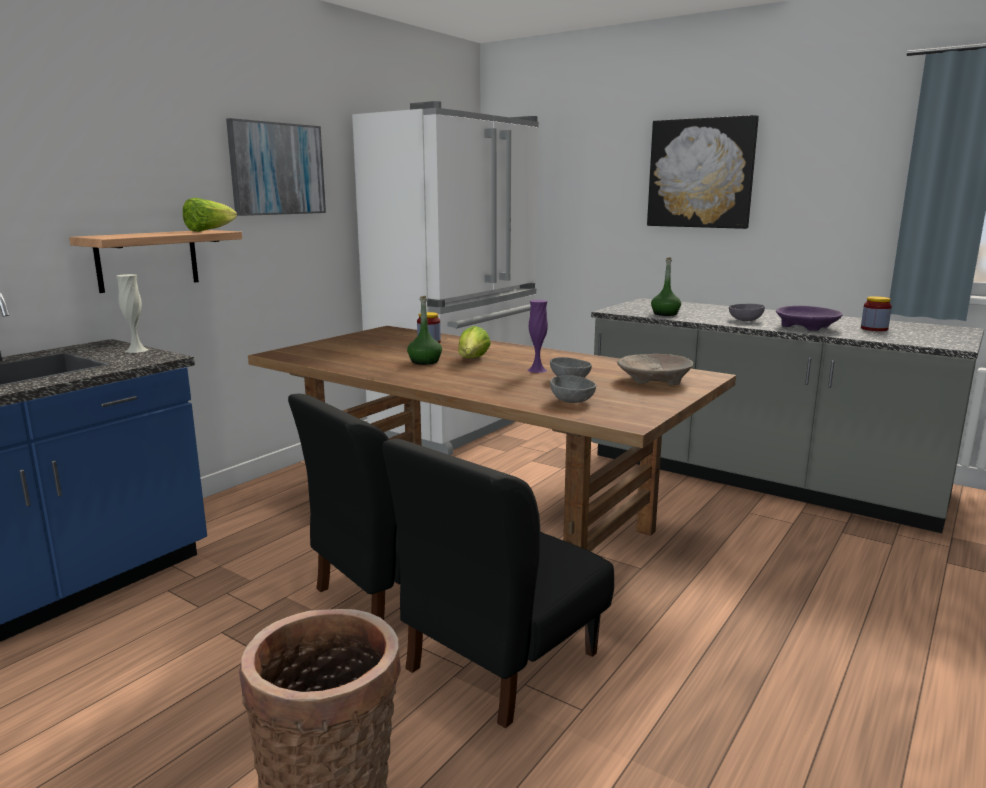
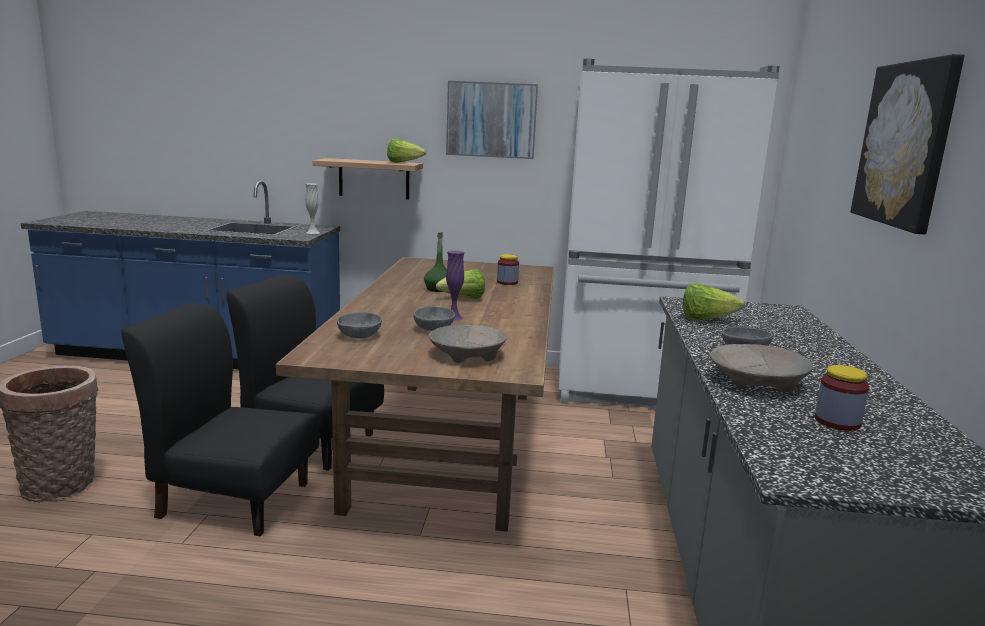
camera: 60 degrees right, 0 degrees up
(665, 314) = (706, 319): green bottle -> lettuce
(807, 327) = (757, 382): purple bowl -> beige bowl

